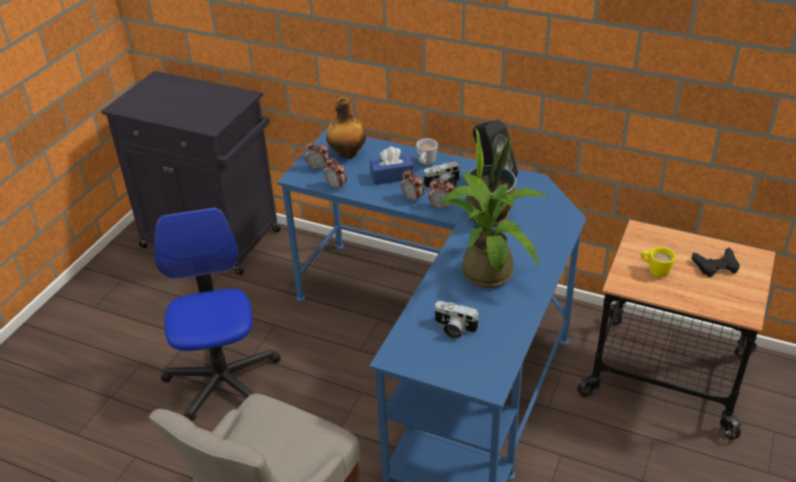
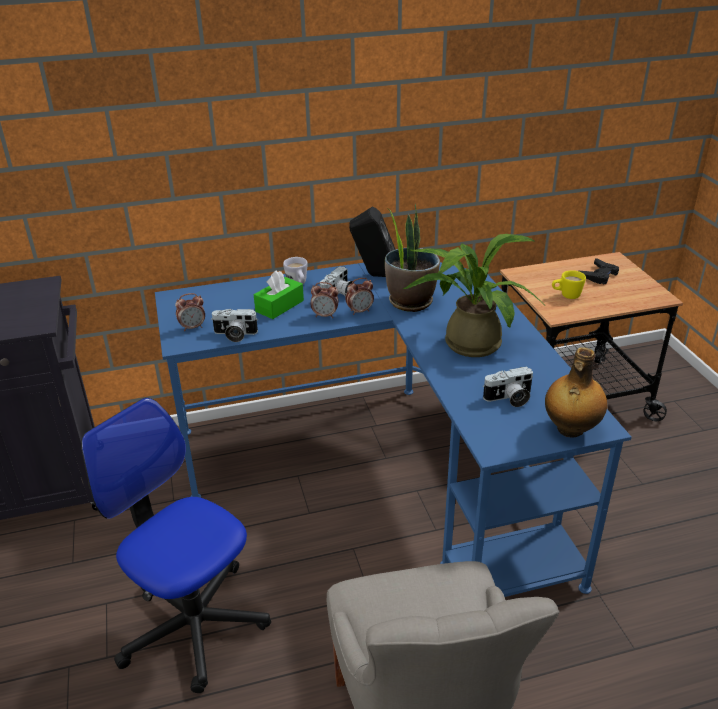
camera: 40 degrees left, 5 degrees down
(336, 186) = (234, 335): alarm clock -> camera
(347, 154) = (208, 305): bottle -> bottle (570, 429)
(392, 176) = (279, 306): blue tissue box -> green tissue box

